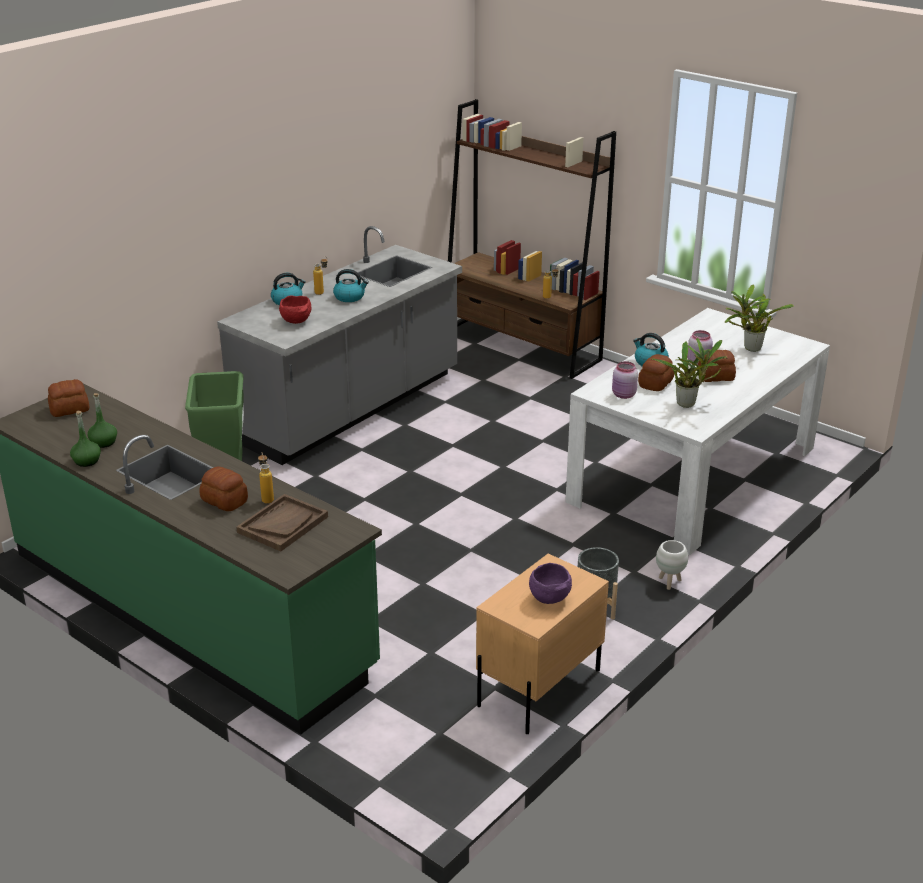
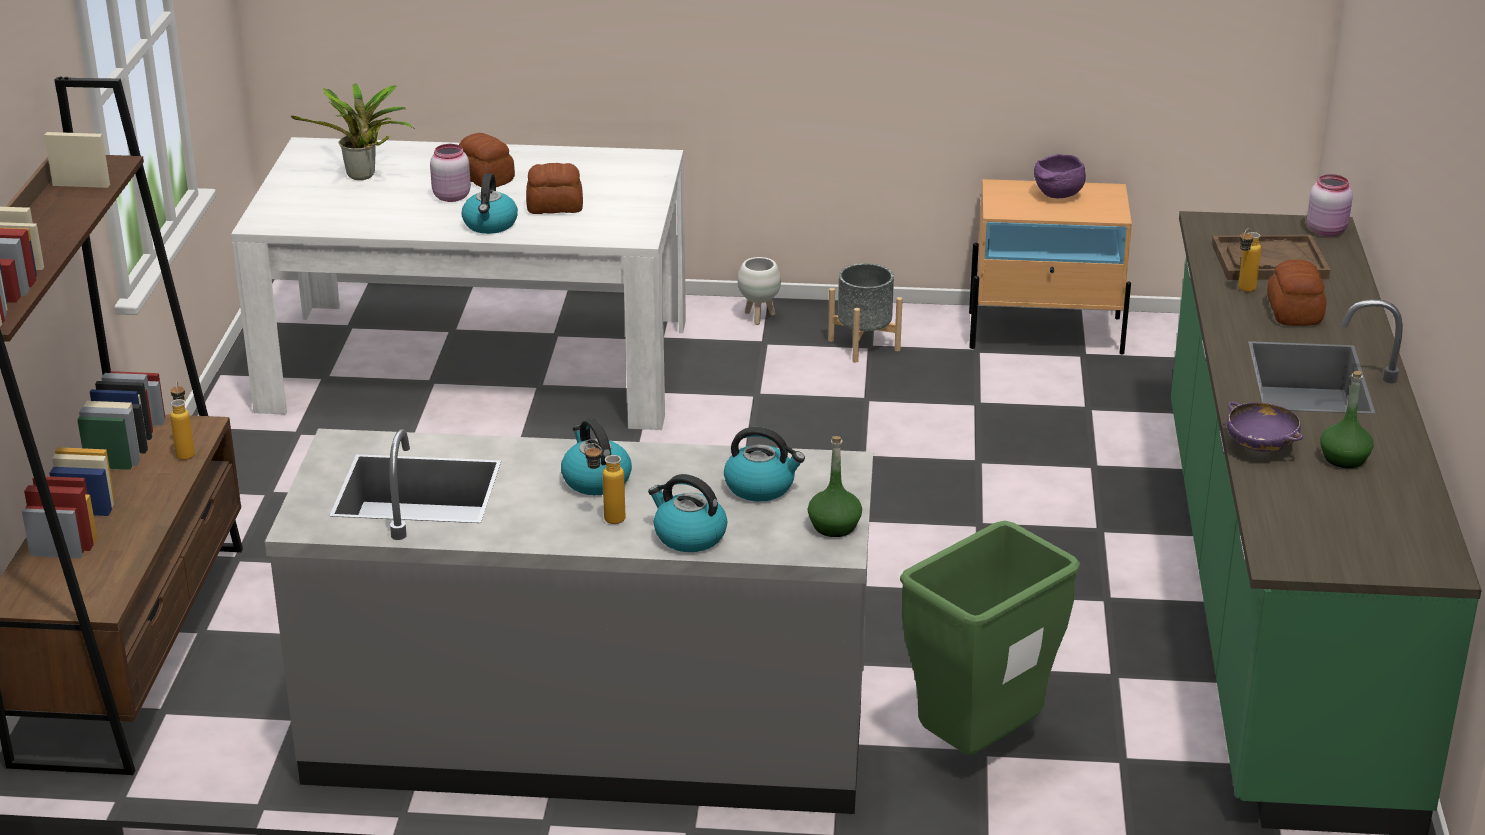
camera: 125 degrees left, 0 degrees up
(70, 409) = (1329, 538): bread -> none
(87, 461) = (1398, 445): green bottle -> green bottle (834, 526)
(145, 428) = (1260, 446): none -> purple bowl
(297, 321) = (761, 487): red bowl -> kettle
(624, 395) = (617, 216): pink jar -> pink jar (1327, 230)
(688, 404) = (590, 176): potted plant -> none

